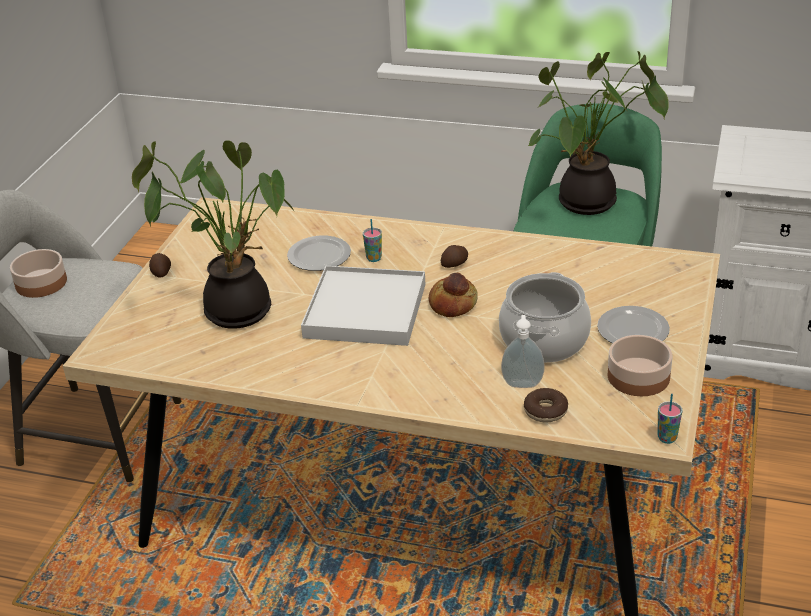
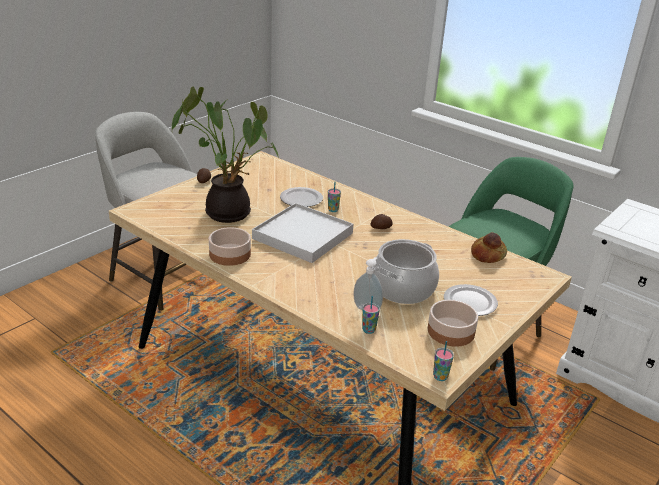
camera: 20 degrees right, 5 degrees down
(42, 282) = (147, 172): bowl -> bowl (230, 254)
(453, 304) = (361, 249): bread -> bread (488, 255)
(545, 411) = (368, 330): donut -> cup
(587, 205) = (506, 226): potted plant -> none

